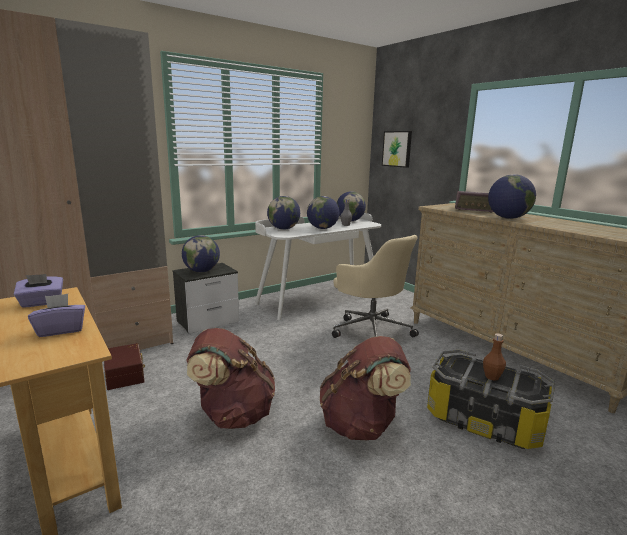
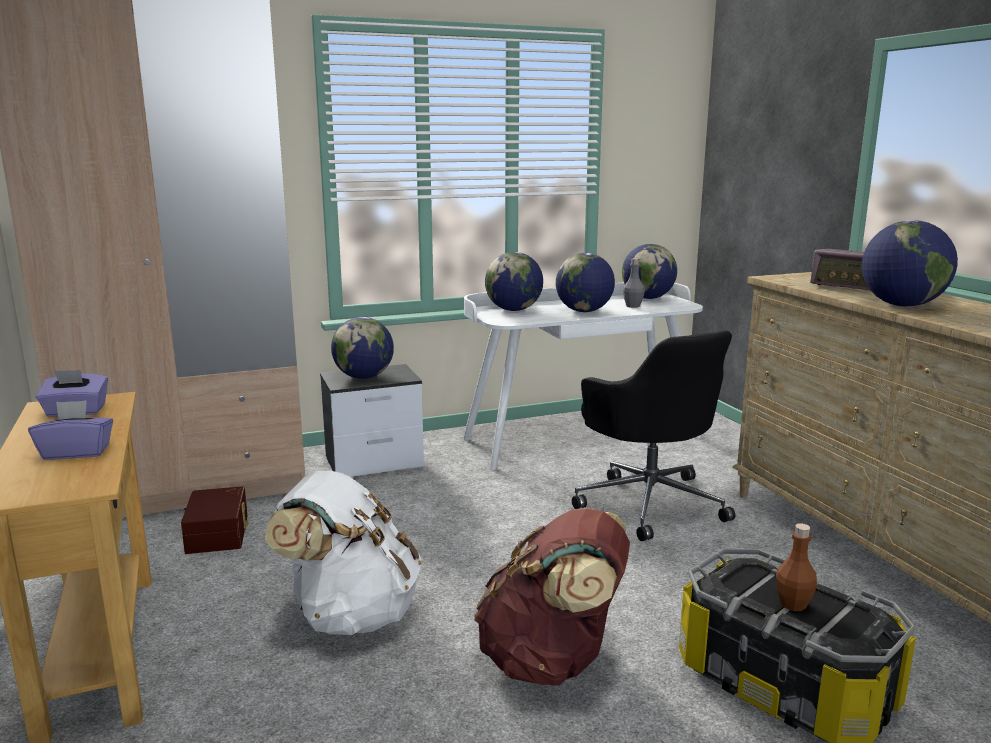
camera: 15 degrees right, 0 degrees up
(233, 415) = (351, 615): brown backpack -> white backpack
(371, 330) = (649, 502): beige office chair -> black office chair
(397, 149) = (747, 163): picture -> none

